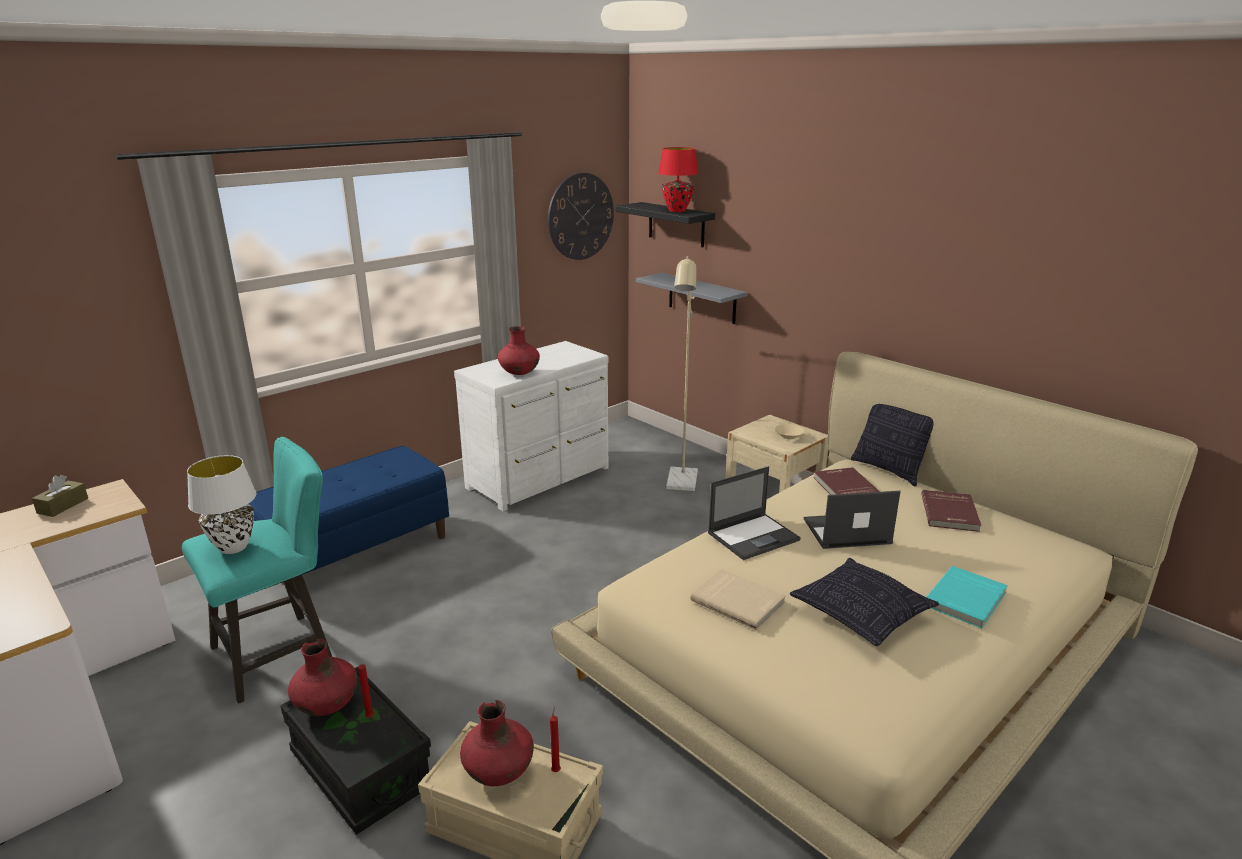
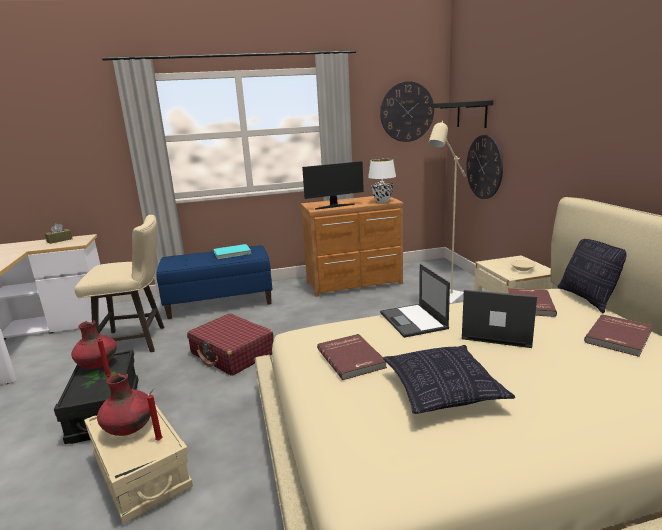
camera: 30 degrees right, 5 degrees down
(234, 547) = (104, 269): white table lamp -> white table lamp (382, 201)
(282, 651) = (137, 341): turquoise stool -> beige stool
(467, 630) = (232, 354): none -> red suitcase
(519, 373) = (334, 206): red vase -> monitor
(541, 478) = (355, 283): white dresser -> brown dresser
(677, 210) = (467, 101): red table lamp -> none
(702, 298) = (484, 167): grey shelf -> wall clock
(738, 601) = (352, 358): beige book -> red book
(754, 536) = (414, 321): laptop -> laptop turned 75 degrees clockwise
(967, 599) = (565, 406): turquoise book -> turquoise book (232, 253)

